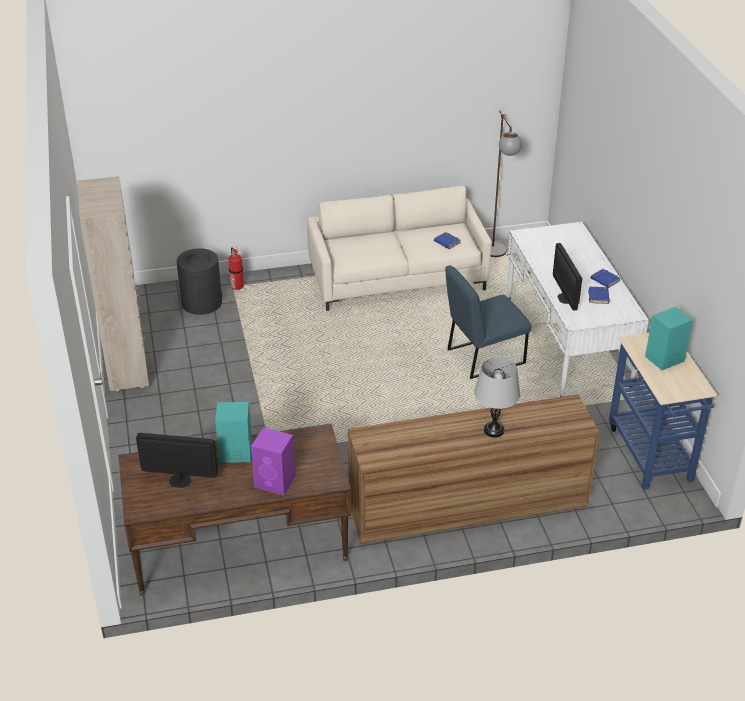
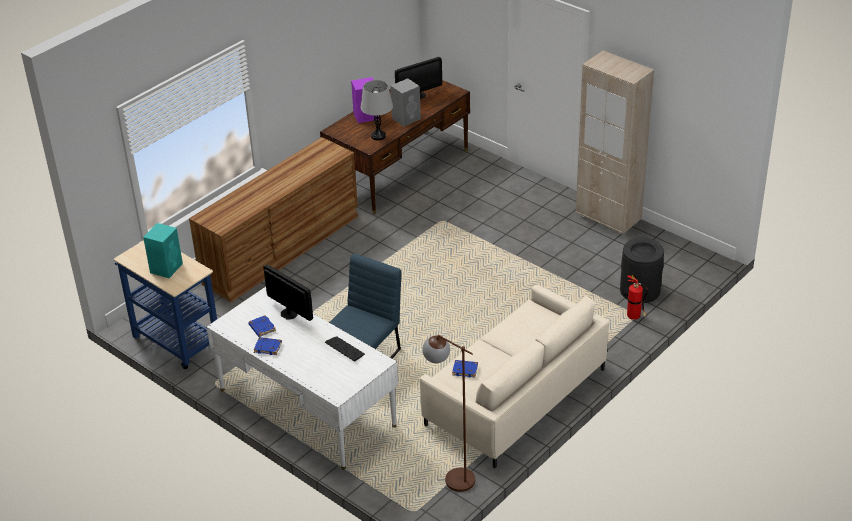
camera: 145 degrees right, 0 degrees up
(235, 453) = (406, 118): turquoise speaker -> grey speaker
(494, 430) = (260, 189): grey table lamp -> grey table lamp (378, 136)
(541, 253) = (345, 349): none -> keyboard

